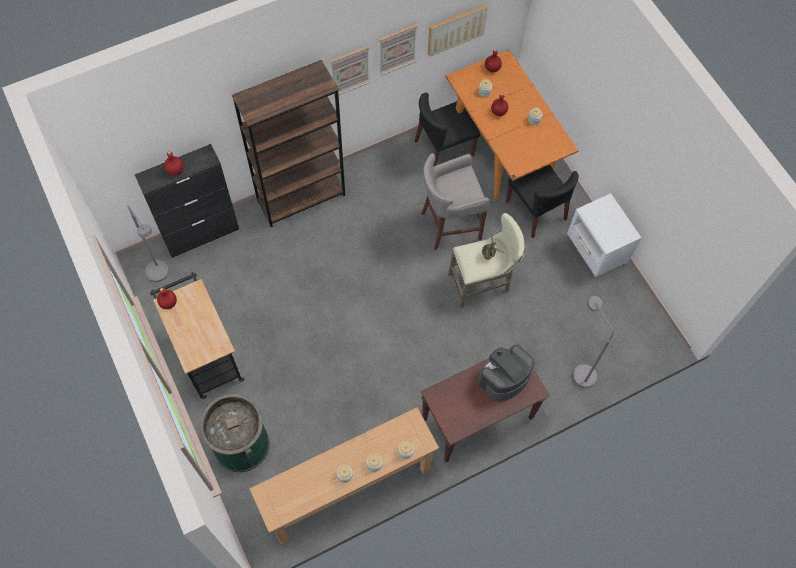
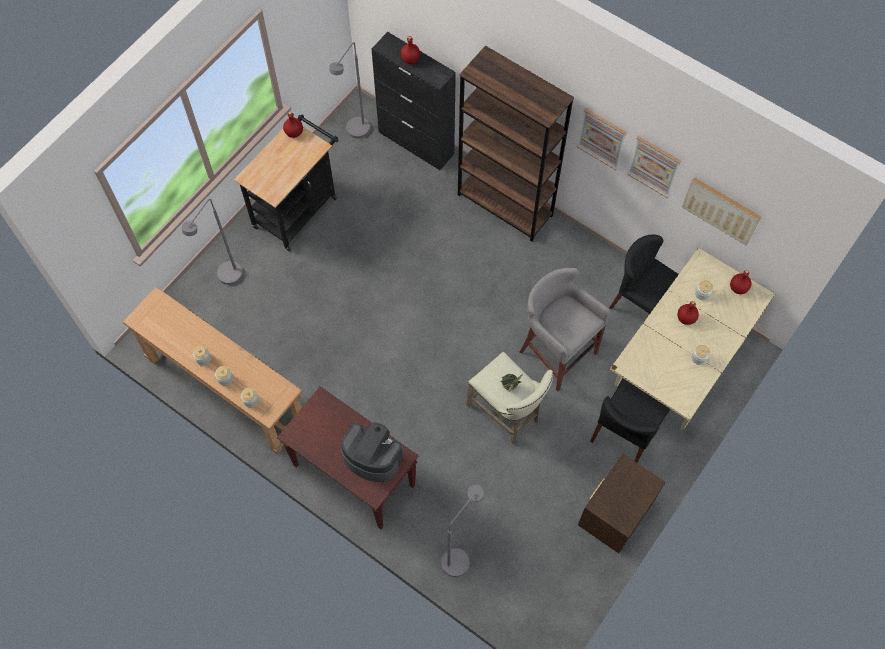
camera: 65 degrees right, 0 degrees up
(241, 444) = (227, 280): green trash can -> grey floor lamp
(502, 153) = (677, 366): orange dining table -> beige dining table
(596, 251) = (613, 515): white nightstand -> brown nightstand

